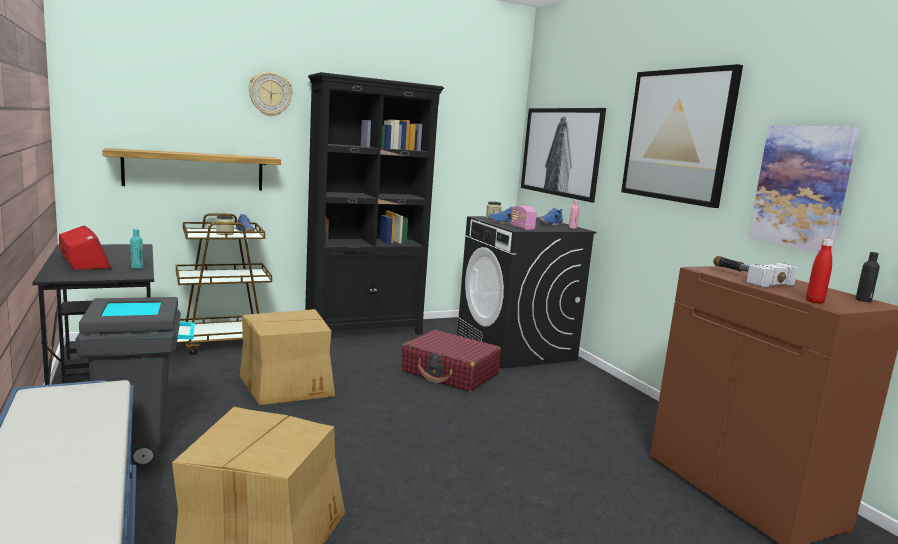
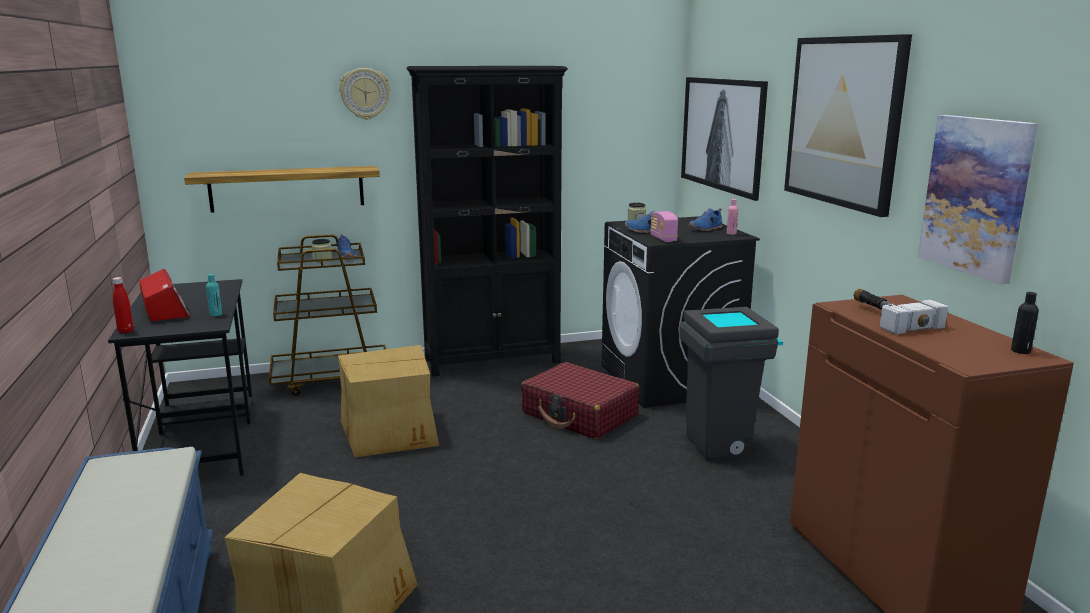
camera: 10 degrees right, 5 degrees up
(141, 452) = (225, 513): grey trash can -> grey trash can (722, 445)
(814, 301) = (947, 356): red bottle -> red bottle (126, 331)

